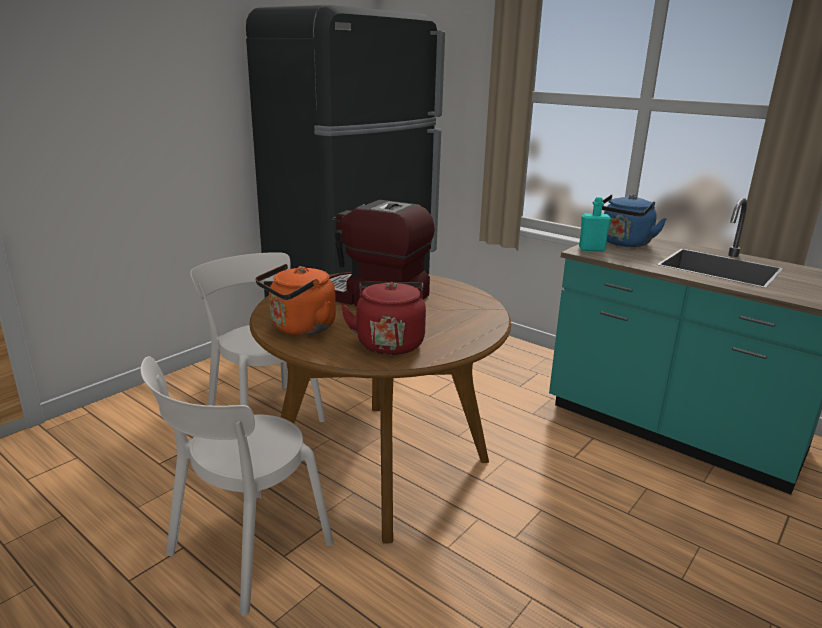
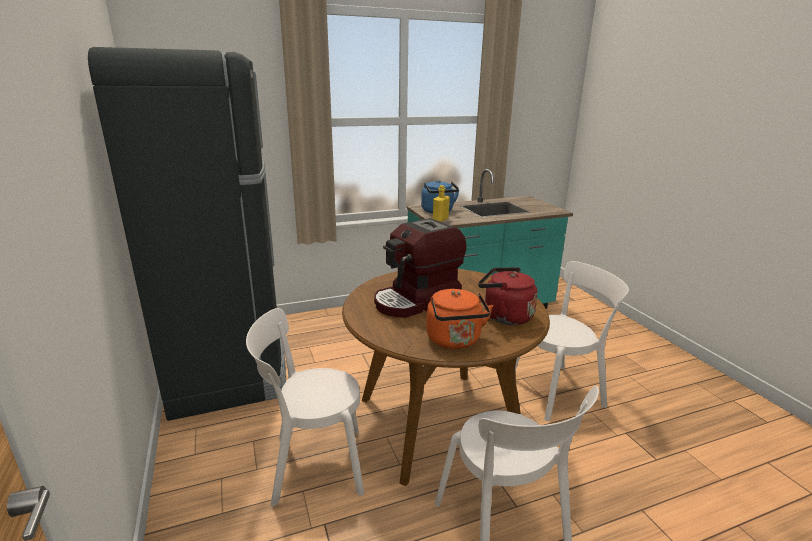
camera: 60 degrees left, 0 degrees up
(550, 553) = (559, 391): none -> white chair
(591, 249) = (440, 220): turquoise bottle -> yellow bottle

